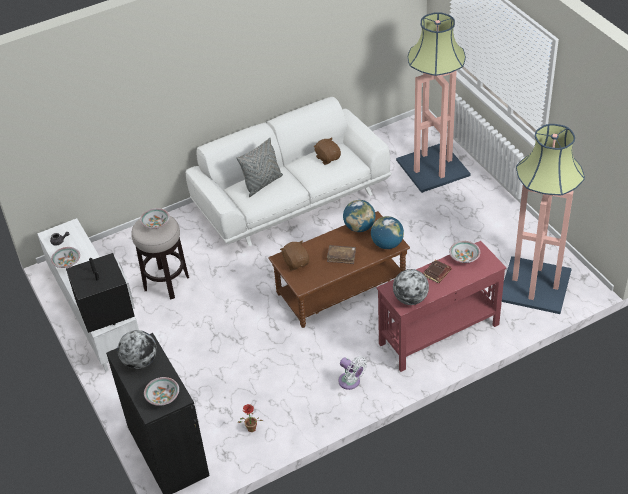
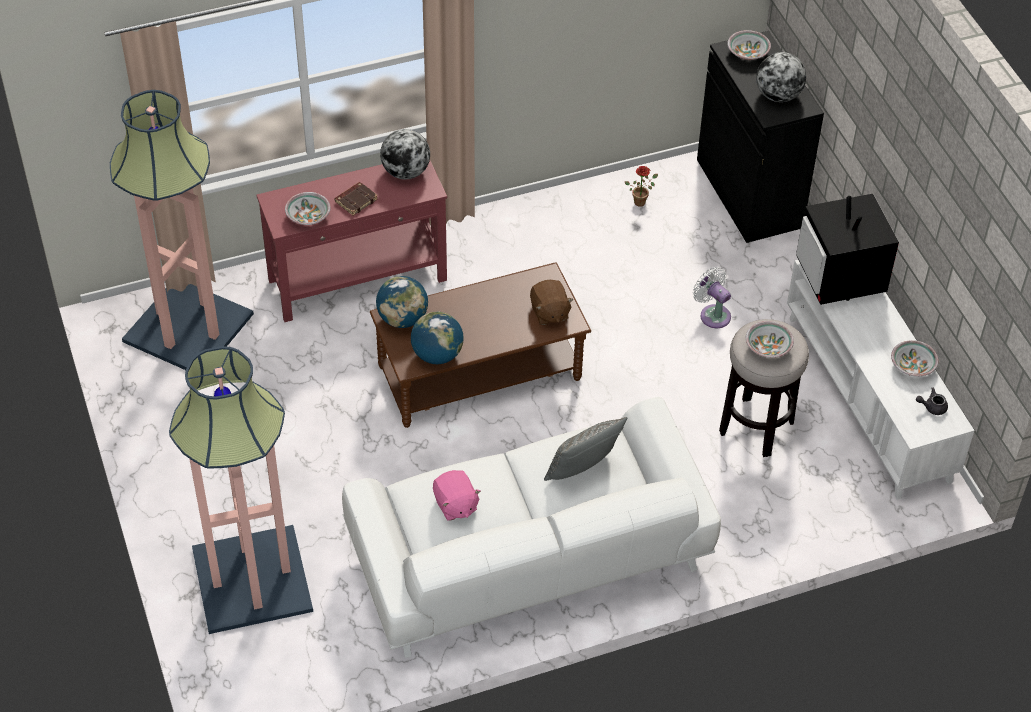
camera: 175 degrees left, 5 degrees up
(328, 158) = (455, 505): brown plush toy -> pink plush toy
(341, 257) = (478, 310): brown book -> none
(351, 382) = (498, 237): white fan -> white fan (713, 314)

